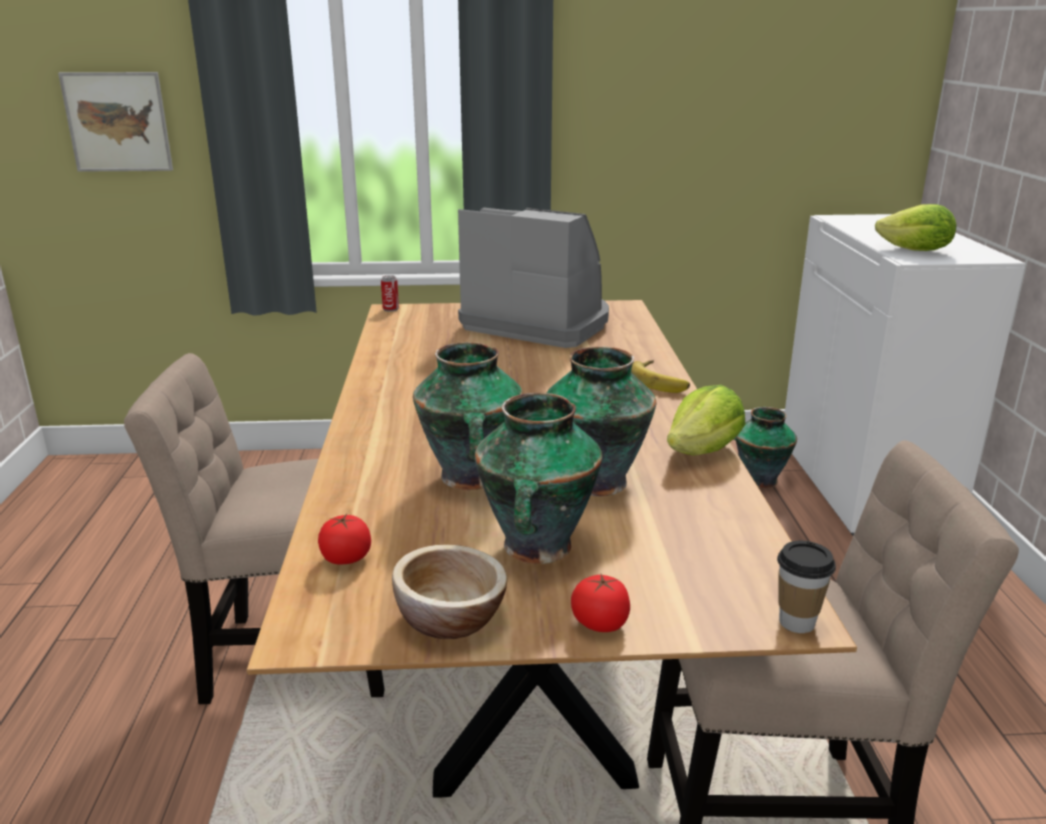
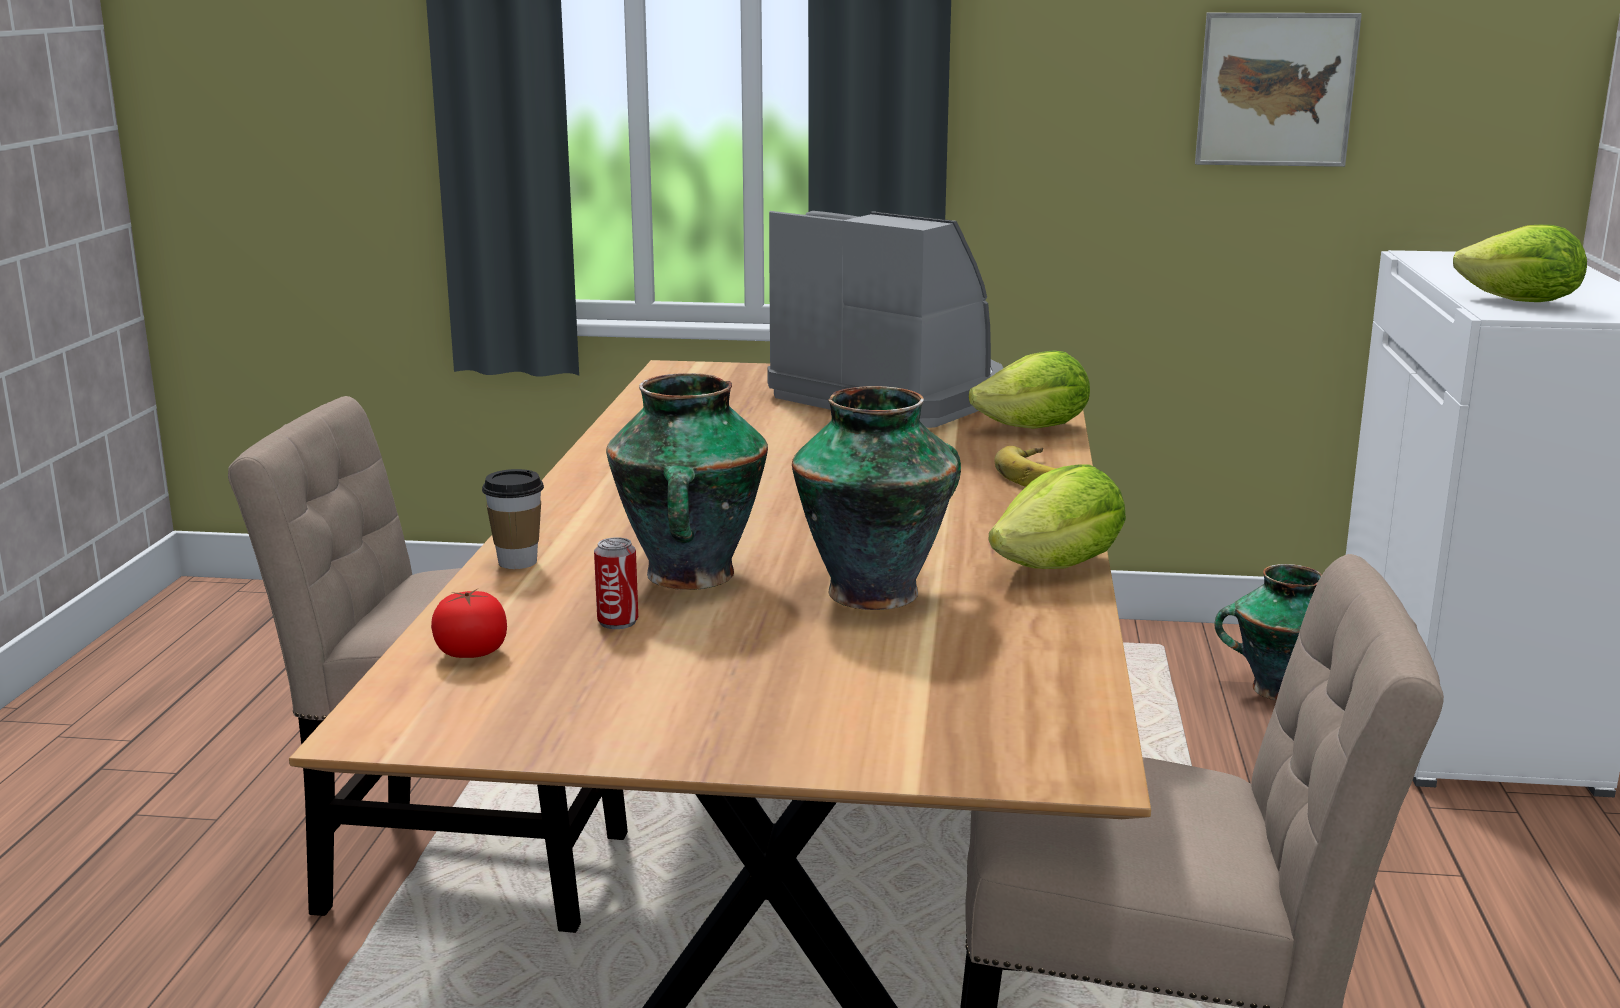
camera: 10 degrees right, 5 degrees down
(118, 122) = (314, 83): picture -> picture (1275, 89)
(390, 309) = (676, 367): can -> can (618, 622)
(450, 617) = (581, 727): bowl -> none
(536, 548) = (742, 662): vase -> none
(600, 623) = (787, 751): tomato -> none
(637, 344) = (1034, 429): none -> lettuce
(797, 622) = (1076, 773): cup -> cup (517, 562)

